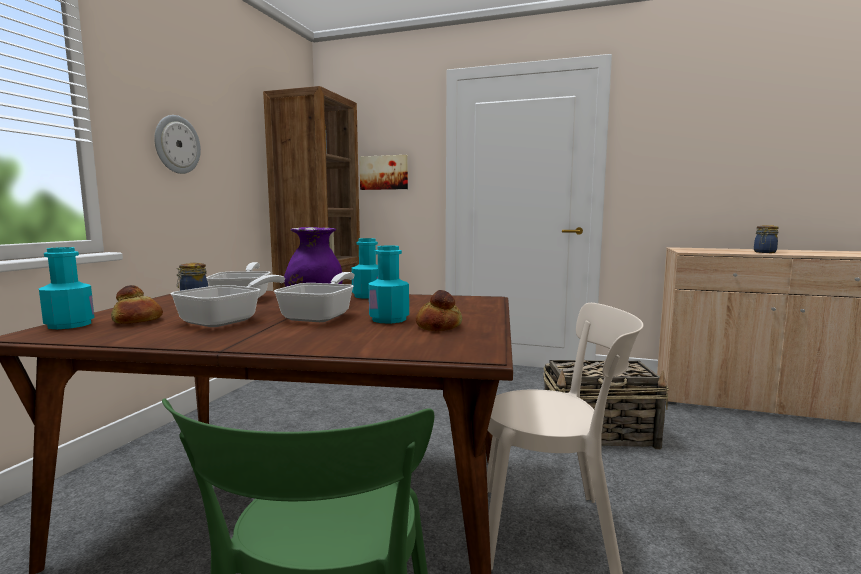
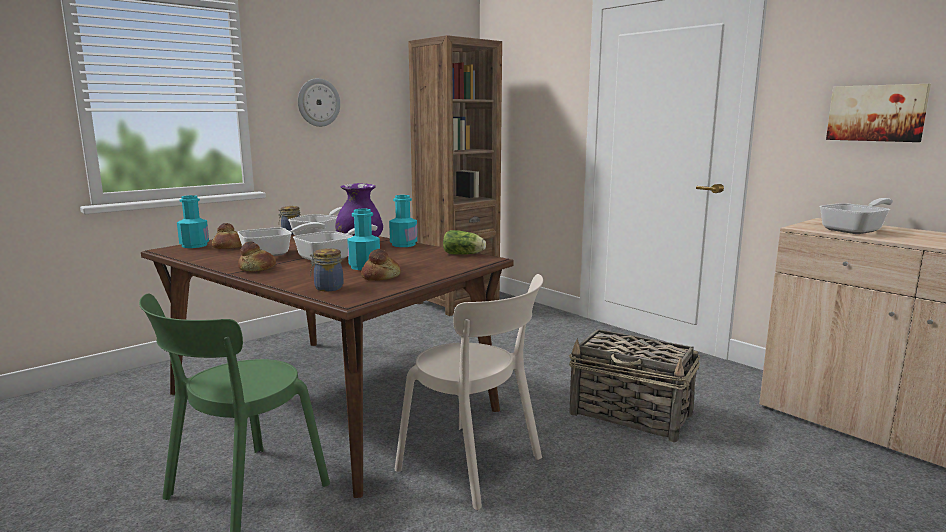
camera: 30 degrees right, 5 degrees up
(251, 339) = (257, 269): none -> bread
(384, 172) = (533, 112): picture -> picture (876, 113)
(456, 297) = (464, 254): none -> lettuce
(721, 251) = (856, 230): none -> frying pan
(764, 252) = (906, 238): jar -> jar (327, 288)

